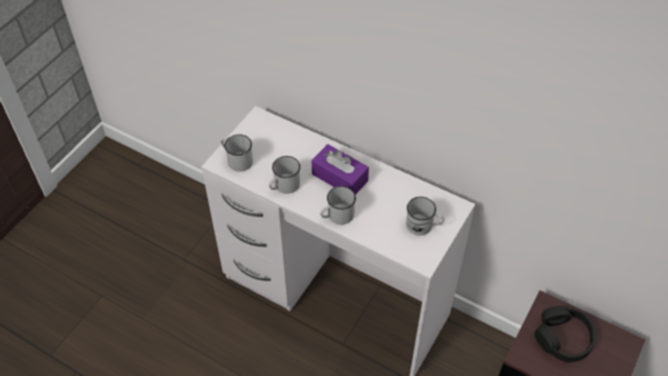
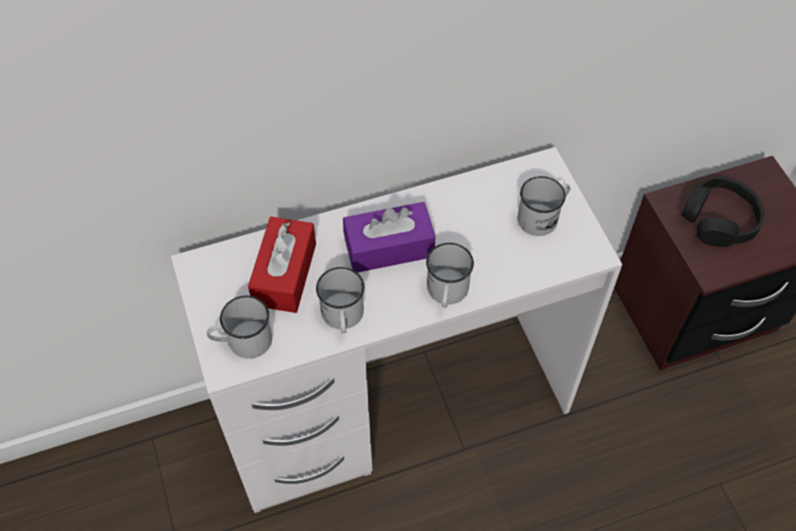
camera: 50 degrees left, 5 degrees up
(285, 150) = (285, 274): none -> red tissue box

